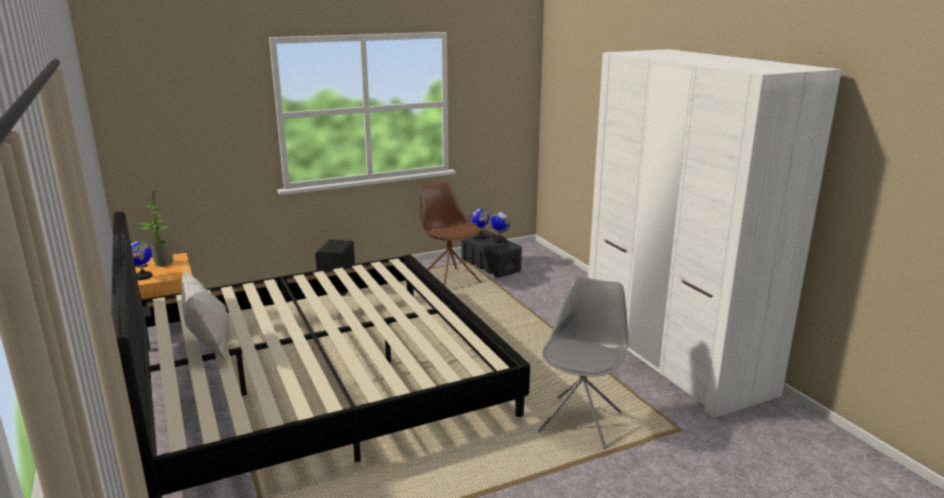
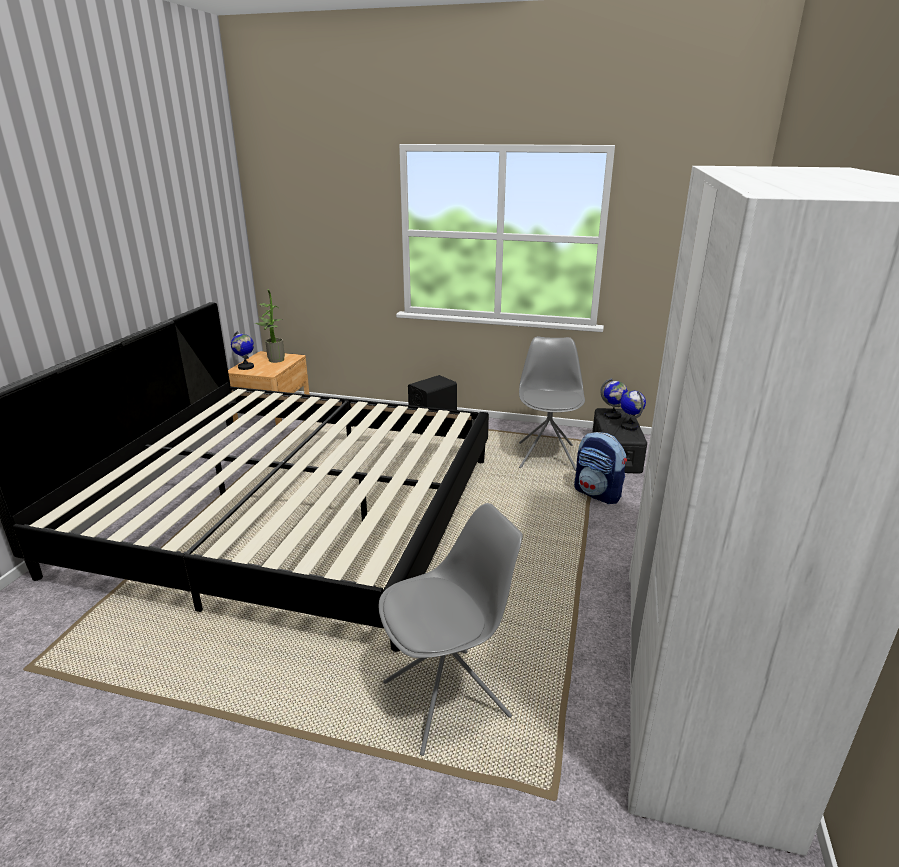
camera: 40 degrees right, 5 degrees up
(211, 349) = (195, 447): white pillow -> none
(449, 280) = (547, 456): brown chair -> grey chair
(512, 291) = (598, 494): none -> backpack

